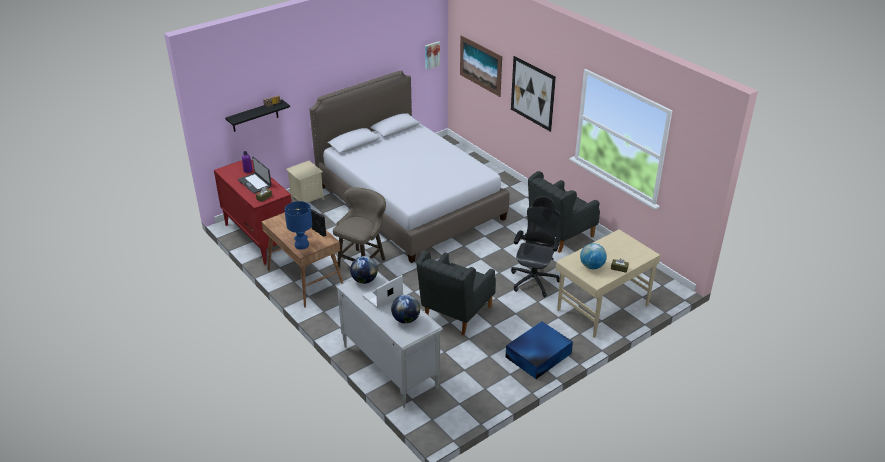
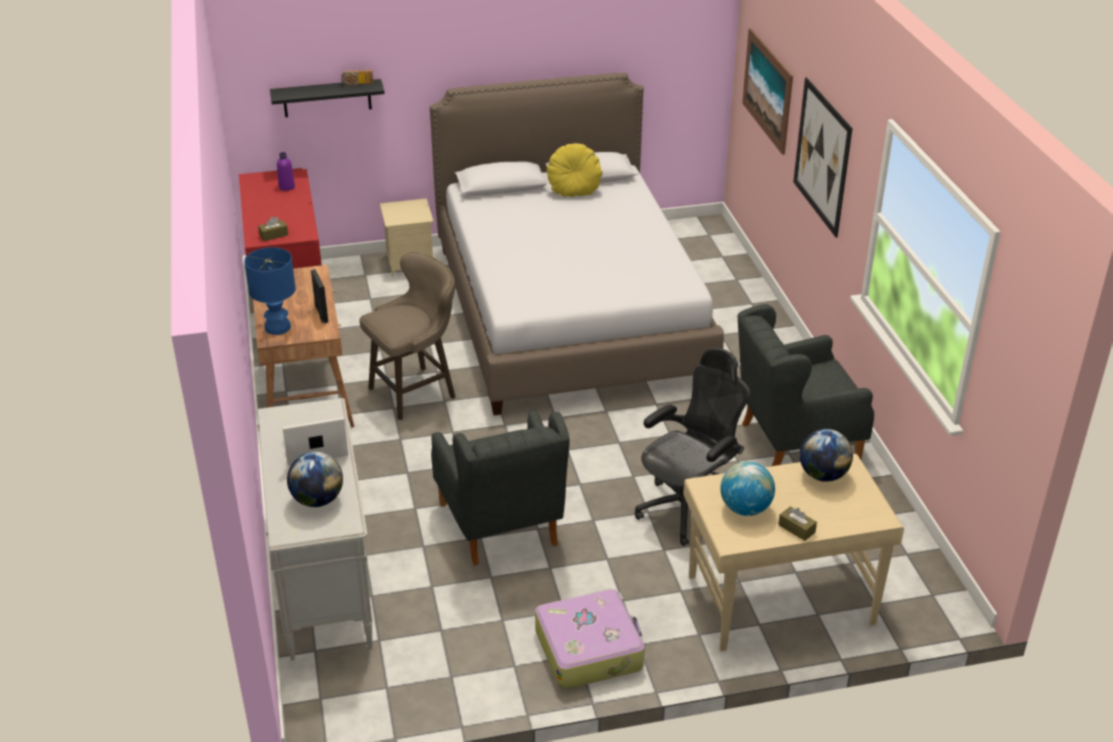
camera: 25 degrees right, 0 degrees up
(255, 183) = (280, 209): laptop -> none
(364, 280) = (309, 412): globe -> globe (822, 475)
(394, 139) = (574, 192): none -> yellow pillow
(431, 55) = (698, 57): picture -> none
(455, 313) = (502, 525): grey armchair -> grey armchair turned 75 degrees counterclockwise
(537, 355) = (589, 649): blue storage box -> suitcase

